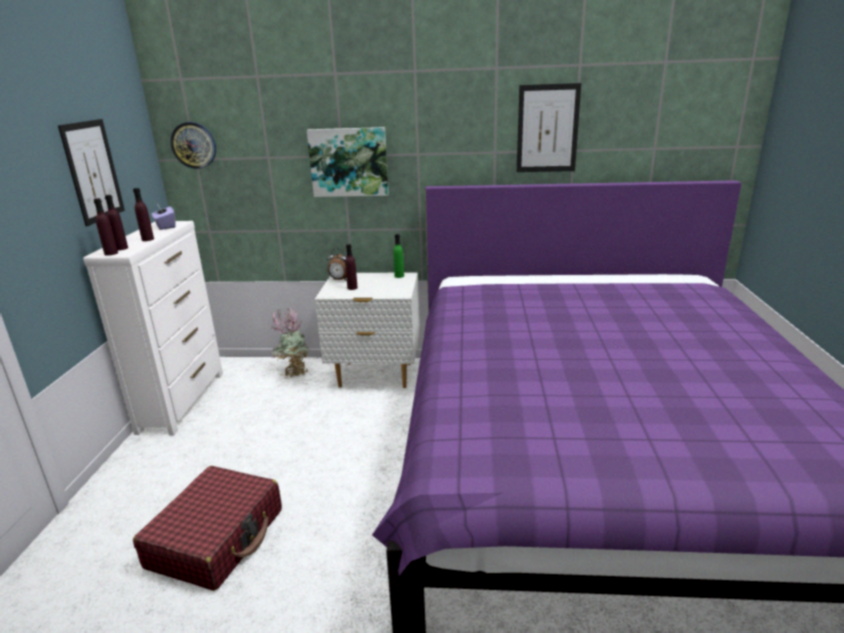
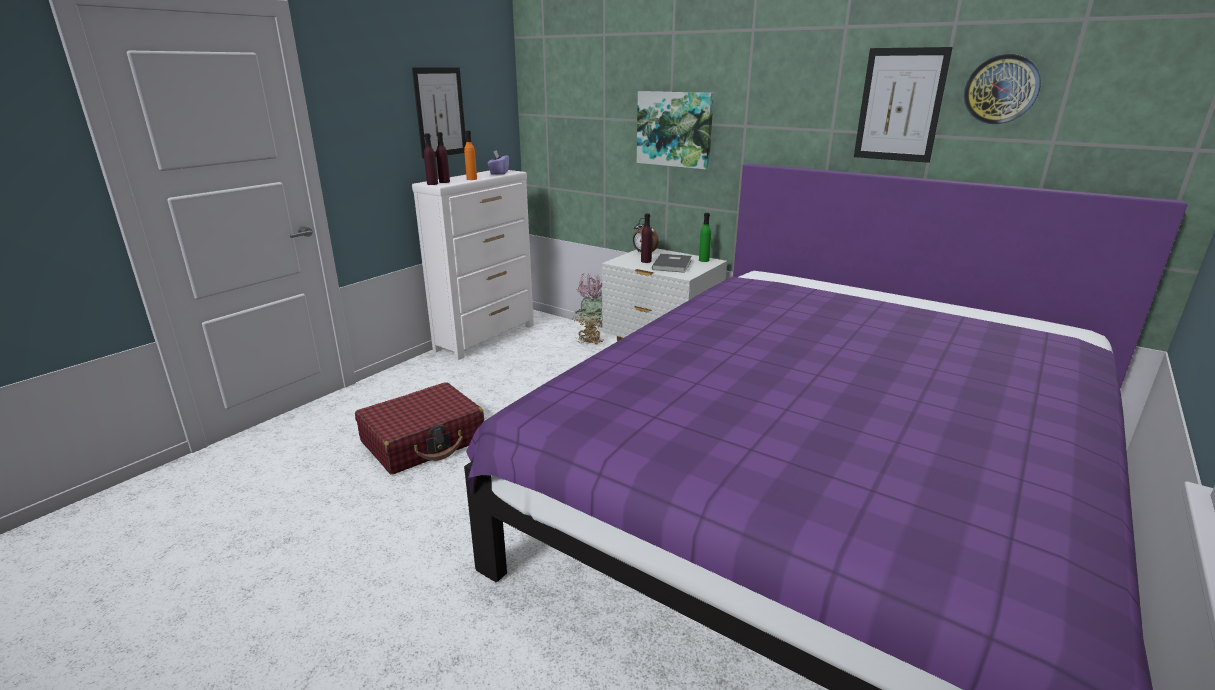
camera: 30 degrees right, 0 degrees up
(148, 239) = (471, 179): purple bottle -> orange bottle
(194, 145) = (545, 101): wall clock -> wall clock (1001, 89)
(380, 286) = (673, 264): none -> grey book

